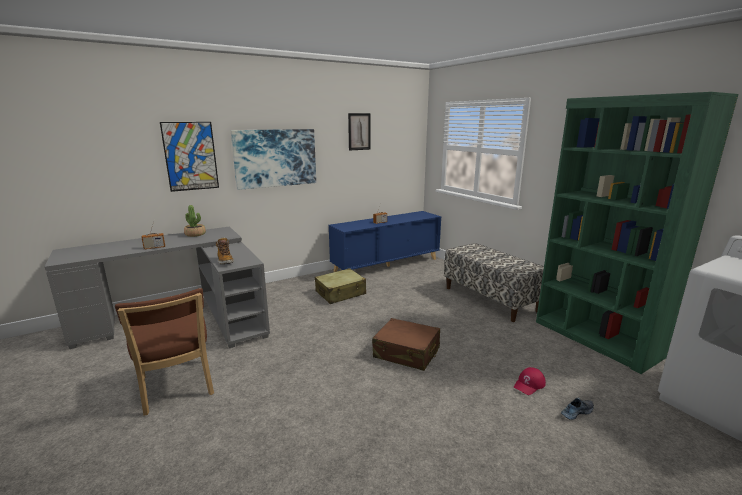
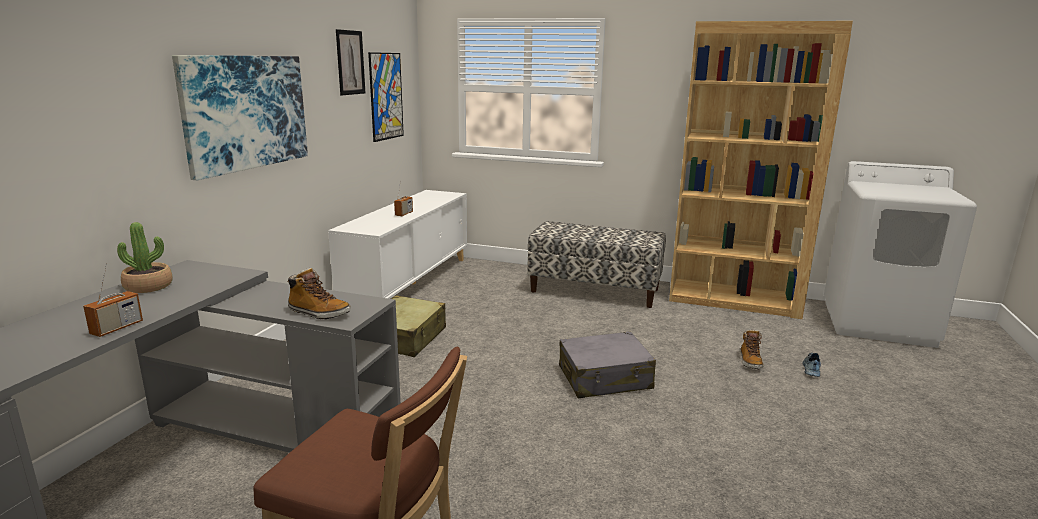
camera: 40 degrees left, 0 degrees up
(190, 156) = (102, 113): picture -> picture (386, 96)
(387, 265) = (409, 282): blue cabinet -> white cabinet
(406, 353) = (605, 378): brown suitcase -> grey suitcase
(529, 384) = (750, 361): red cap -> boot
(596, 339) = (734, 300): green bookcase -> brown bookcase

